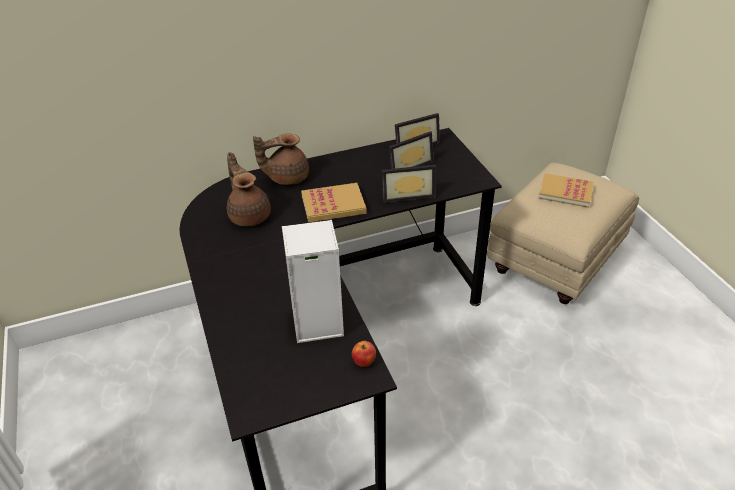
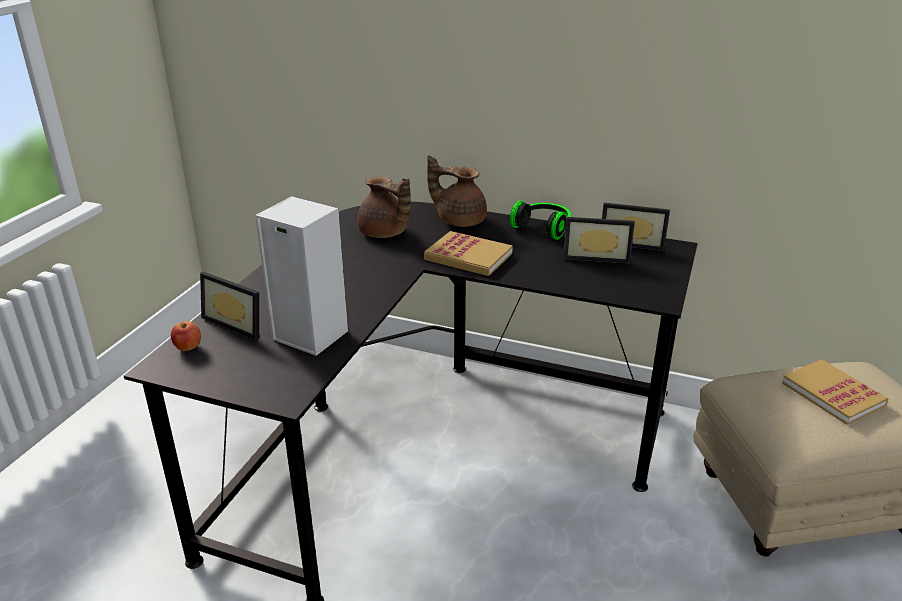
camera: 40 degrees right, 10 degrees down
(249, 215) = (384, 234): brown teapot -> brown teapot turned 120 degrees clockwise
(349, 158) = (543, 228): none -> headphones
(364, 362) = (300, 384): apple -> apple (188, 348)
(407, 194) = (556, 278): picture frame -> picture frame (238, 323)

